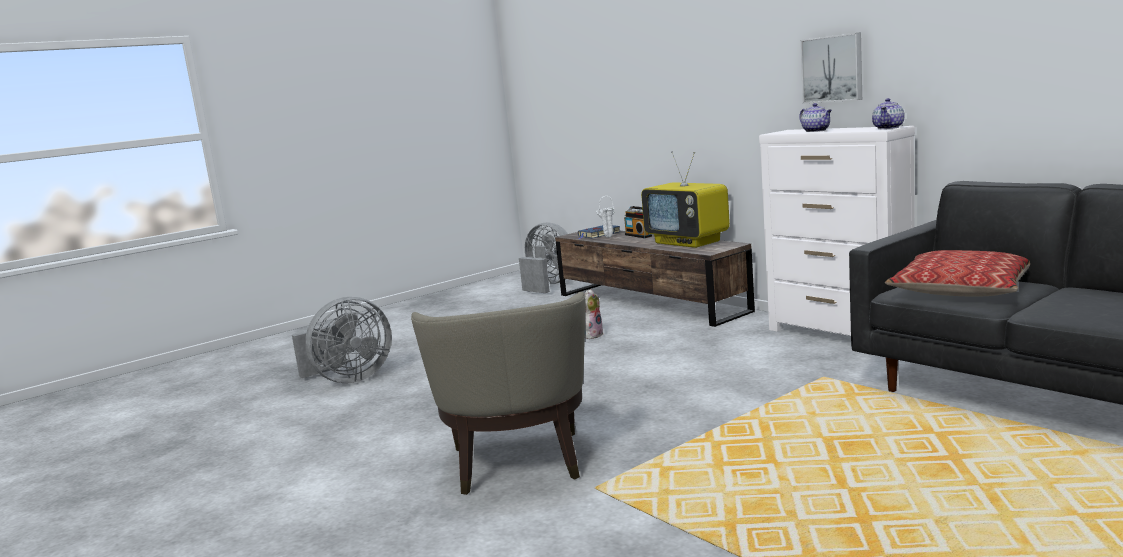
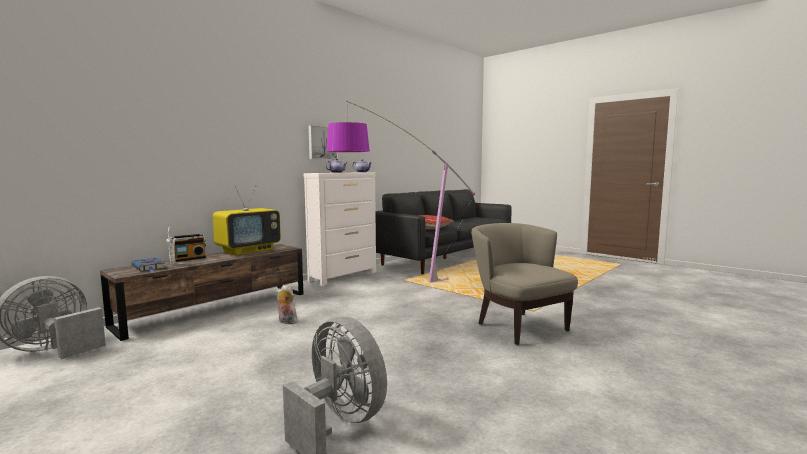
camera: 100 degrees left, 5 degrees down
(518, 465) = (518, 326): beige armchair -> beige armchair turned 105 degrees counterclockwise
(755, 374) = (394, 288): none -> floor lamp

